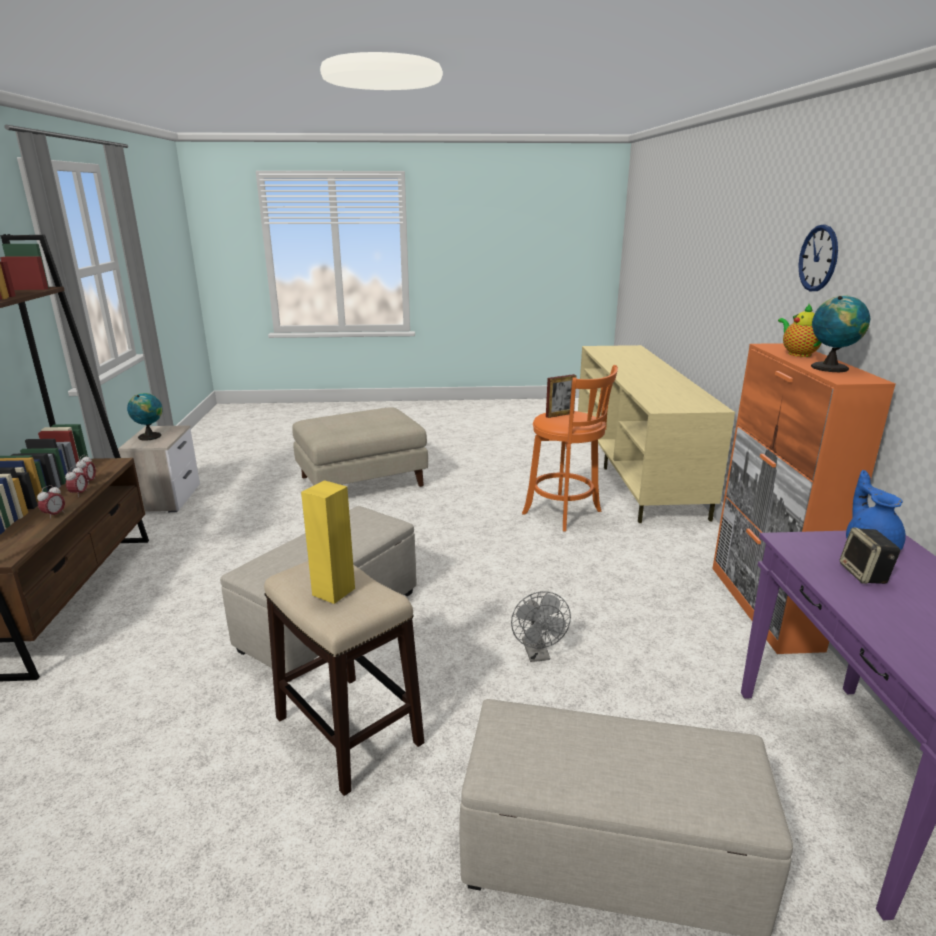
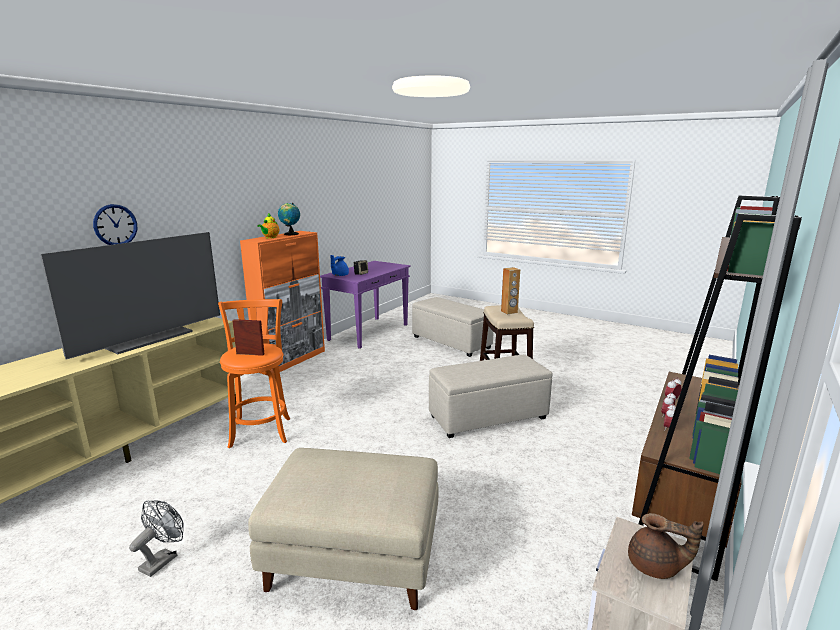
camera: 145 degrees left, 5 degrees down
(150, 436) = (655, 567): globe -> brown teapot
(333, 591) = (509, 312): yellow speaker -> brown speaker
(537, 654) = (407, 375): grey fan -> grey fan (163, 559)
(652, 386) = (148, 338): none -> television
(818, 258) = (233, 194): wall clock -> wall clock (115, 225)

